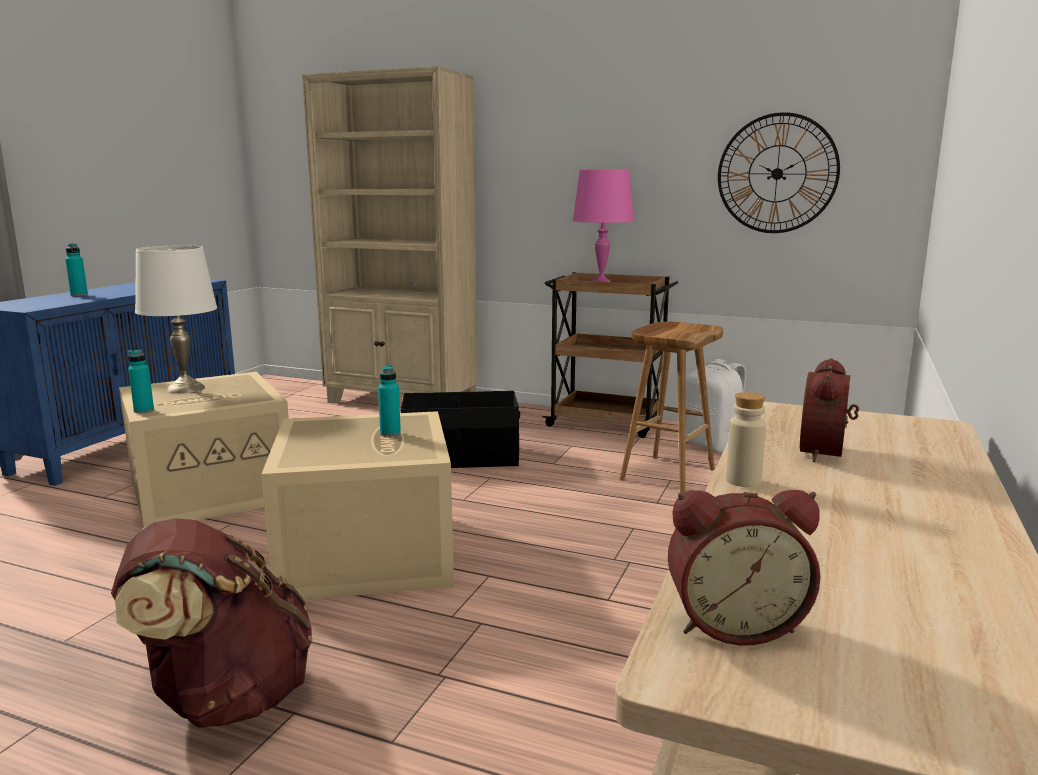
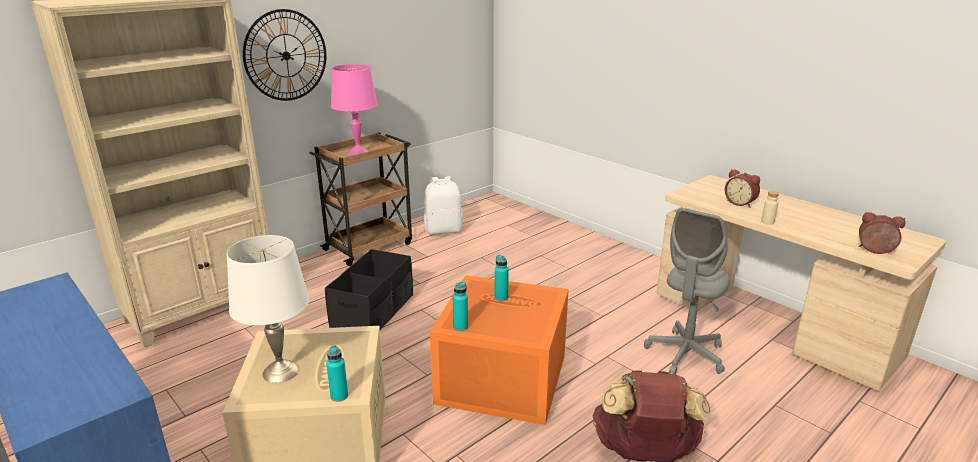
camera: 65 degrees left, 10 degrees up
(79, 295) = (43, 363): turquoise bottle -> turquoise bottle (460, 326)
(363, 553) = (500, 379): beige storage box -> orange storage box
(554, 708) = (685, 354): none -> grey office chair
(667, 474) = (471, 255): brown stool -> none
(733, 623) = (875, 251): alarm clock -> alarm clock turned 90 degrees counterclockwise
(777, 174) = (427, 52): wall clock -> wall clock (286, 55)

